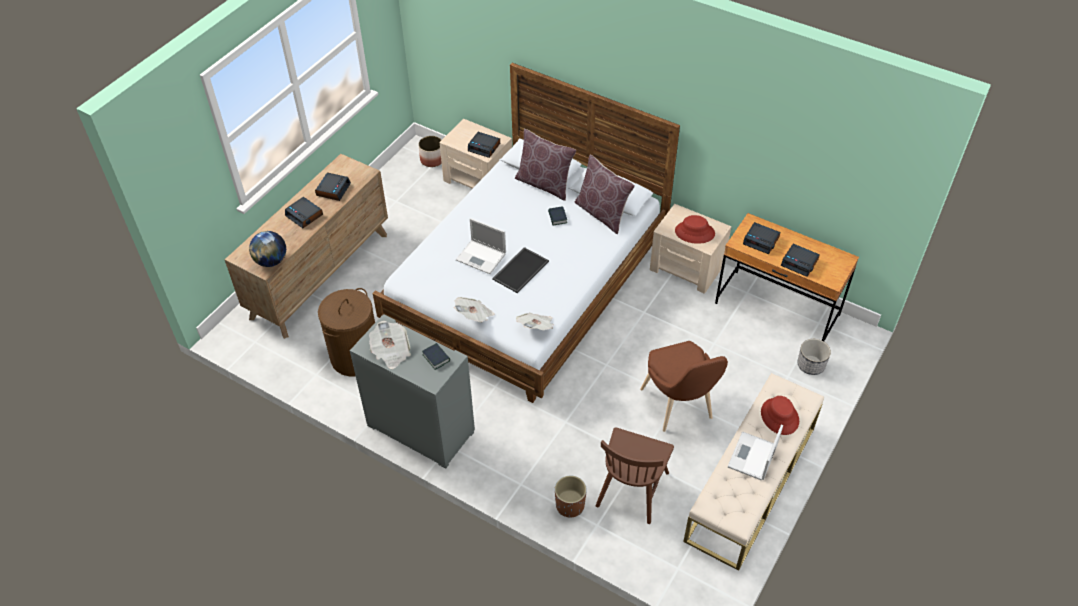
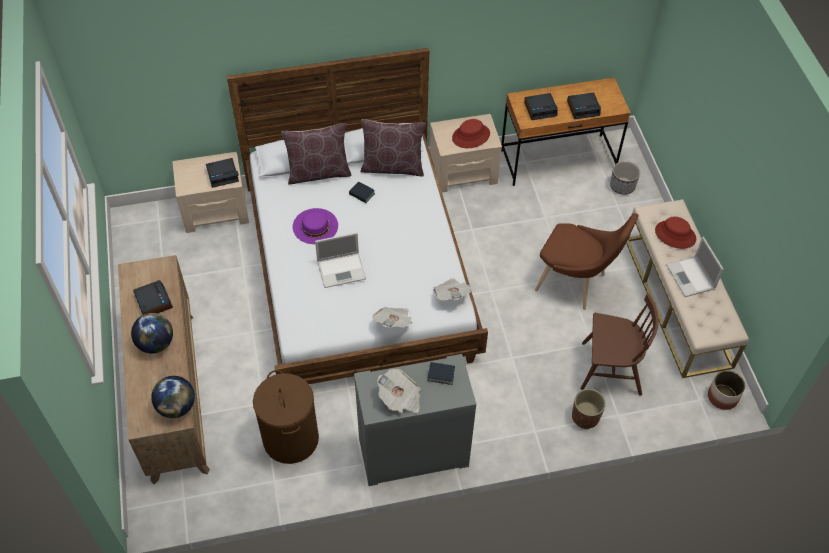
camera: 45 degrees left, 5 degrees up
(305, 215) = (156, 343): alarm clock -> globe
(432, 160) = (153, 221): planter -> planter (722, 397)
(499, 217) = (315, 226): none -> purple hat
(520, 269) = (384, 258): tray -> none
(632, 488) = (610, 369): brown chair -> brown chair turned 60 degrees counterclockwise

